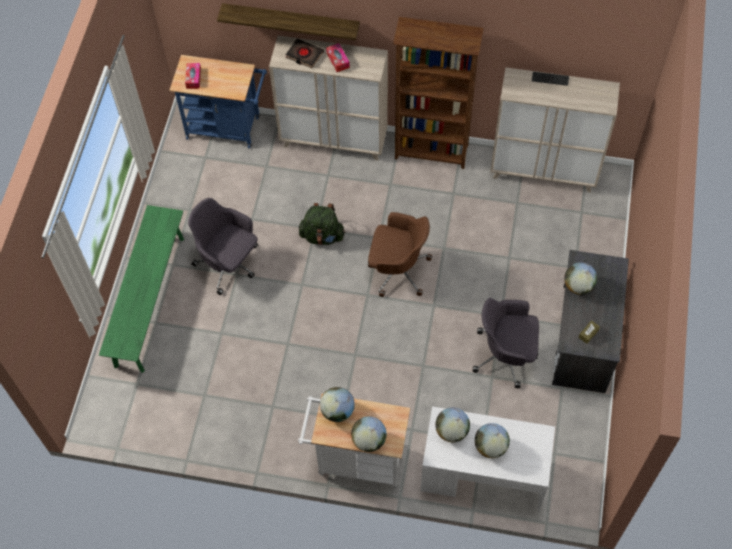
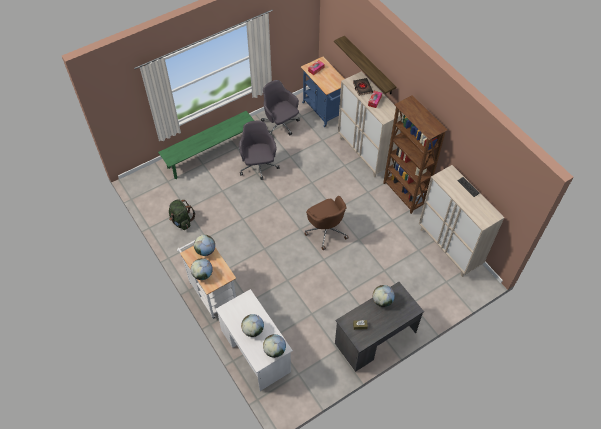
camera: 45 degrees right, 5 degrees down
(322, 236) = (311, 188): green backpack -> green backpack (181, 221)
(452, 431) = (245, 307): globe -> globe (274, 350)
(506, 355) = (329, 310): grey office chair -> grey office chair (280, 125)

